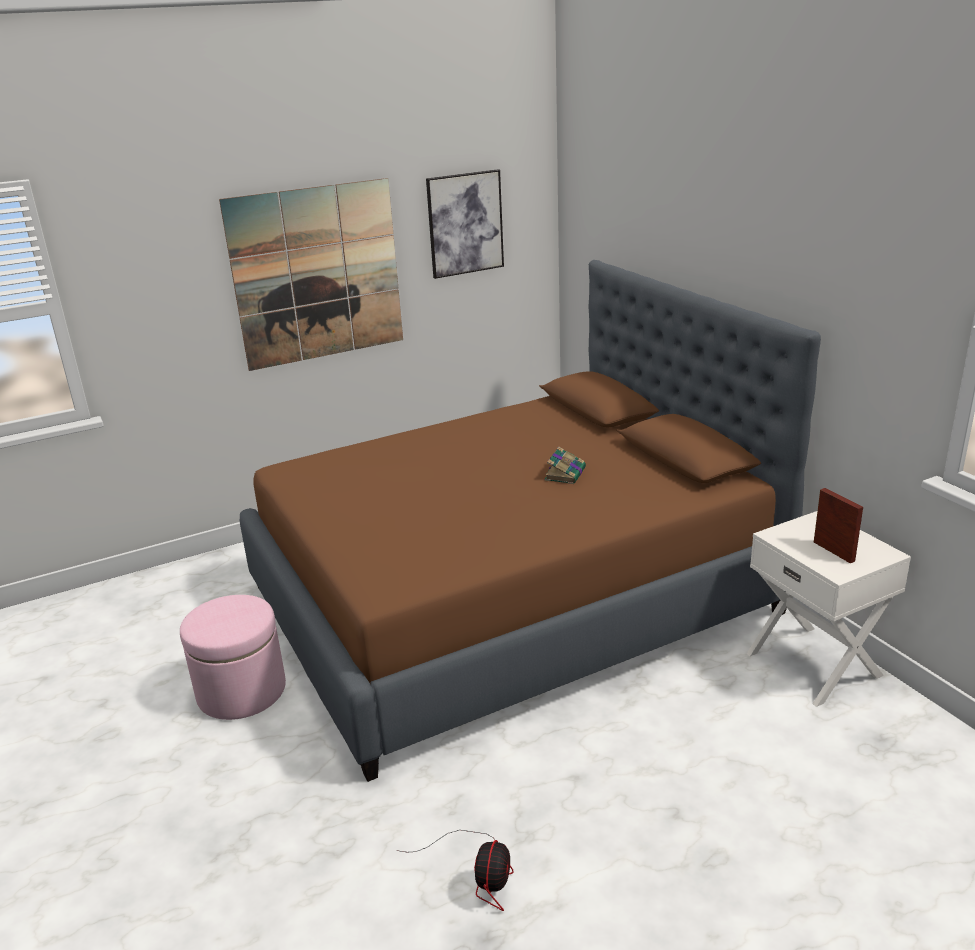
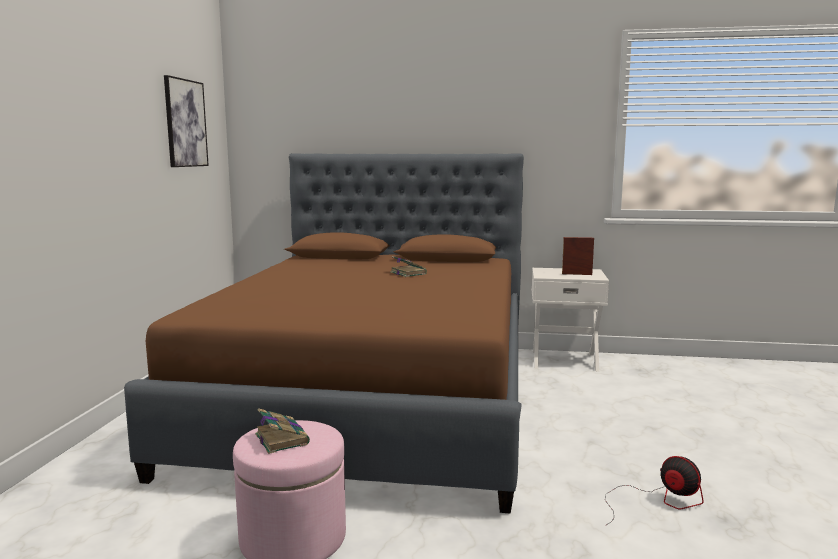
camera: 55 degrees left, 15 degrees down
(221, 614) = (281, 438): none -> book
(317, 274) = (99, 145): picture -> none

